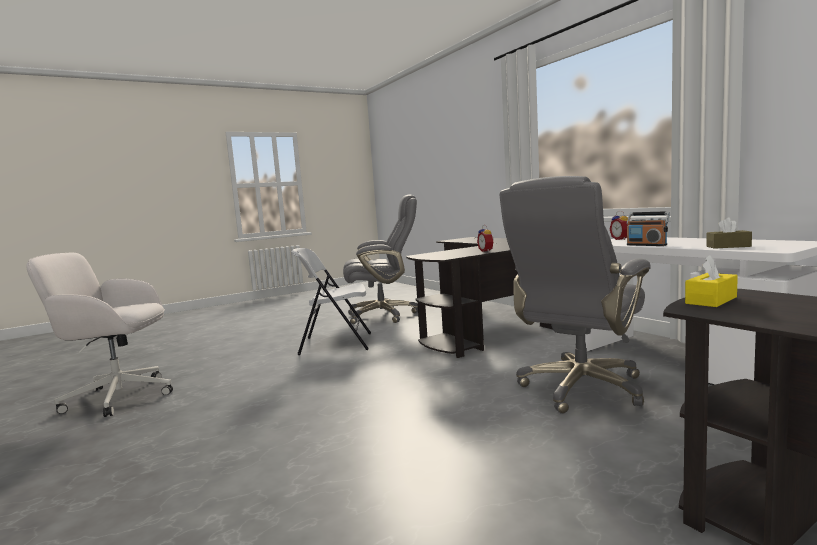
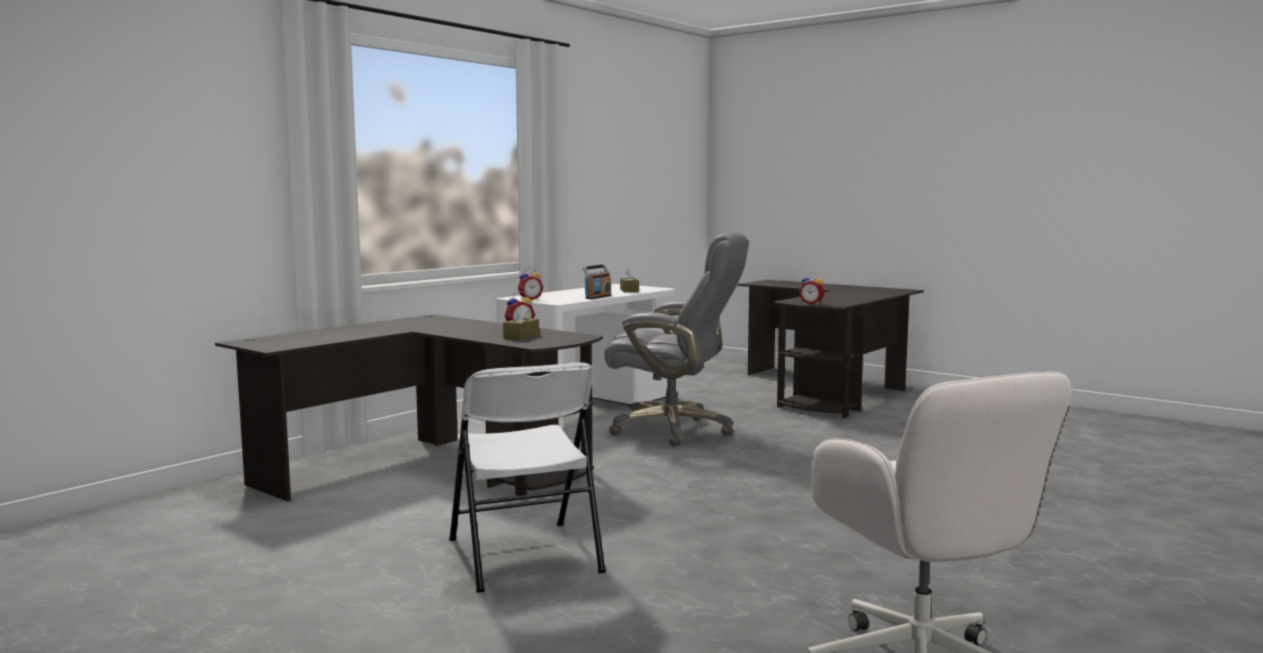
camera: 110 degrees left, 0 degrees up
(385, 316) = (291, 550): grey office chair -> none
(452, 252) = (521, 336): none -> brown tissue box
(711, 300) = (812, 303): yellow tissue box -> alarm clock

